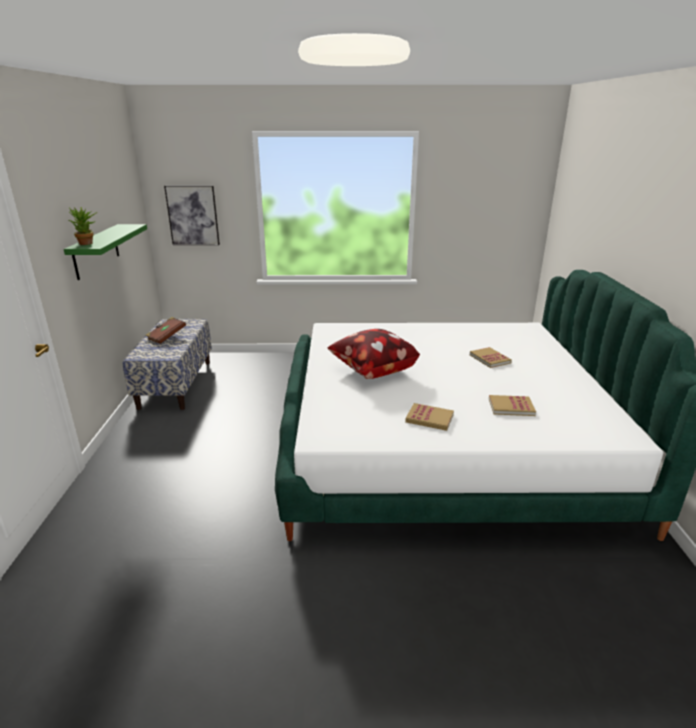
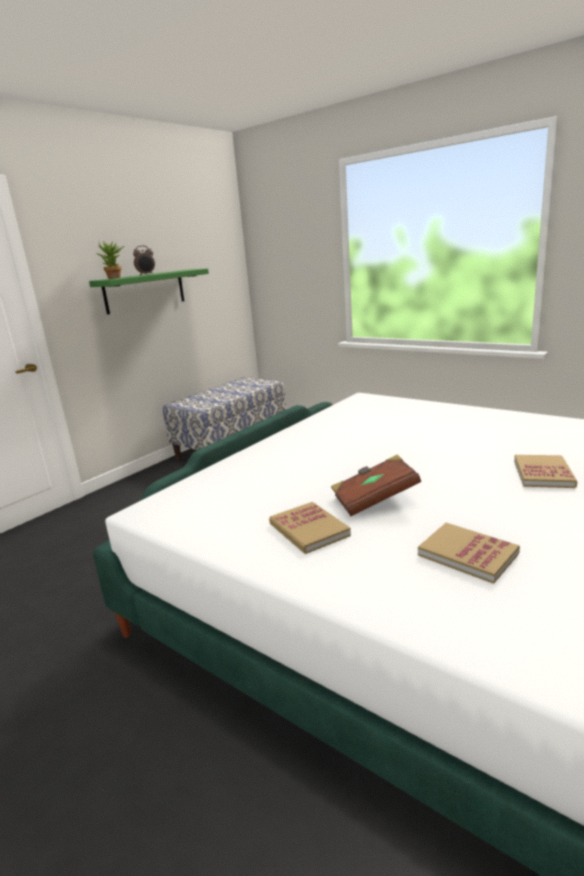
camera: 40 degrees right, 5 degrees down
(108, 237) = (146, 274): none -> alarm clock
(166, 337) = (224, 391): brown book -> brown book (374, 499)
(193, 215) = (283, 266): picture -> none
(372, 370) = (337, 452): pillow -> none

